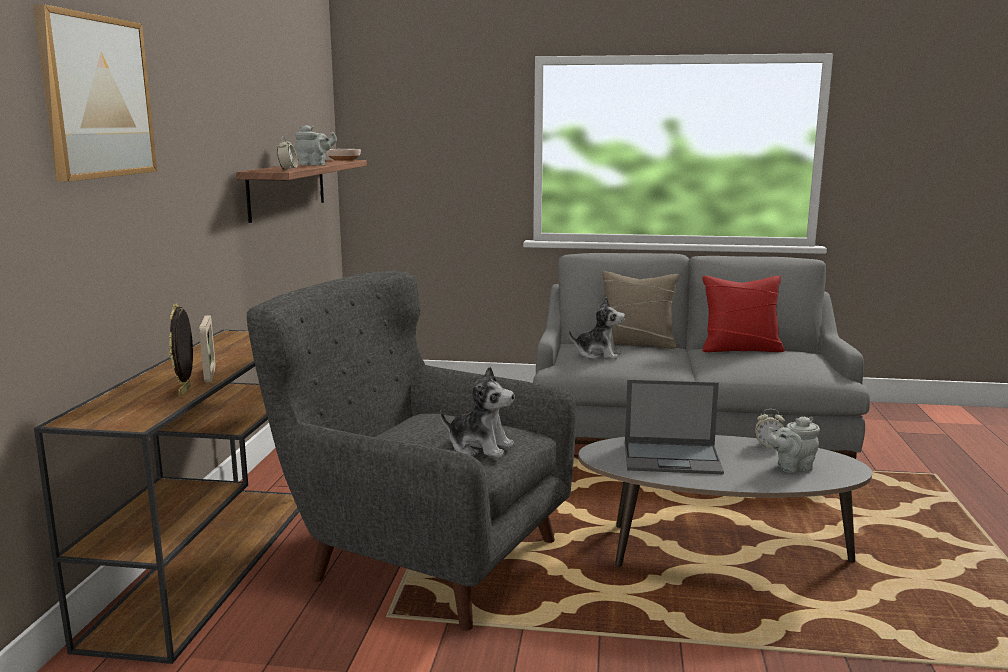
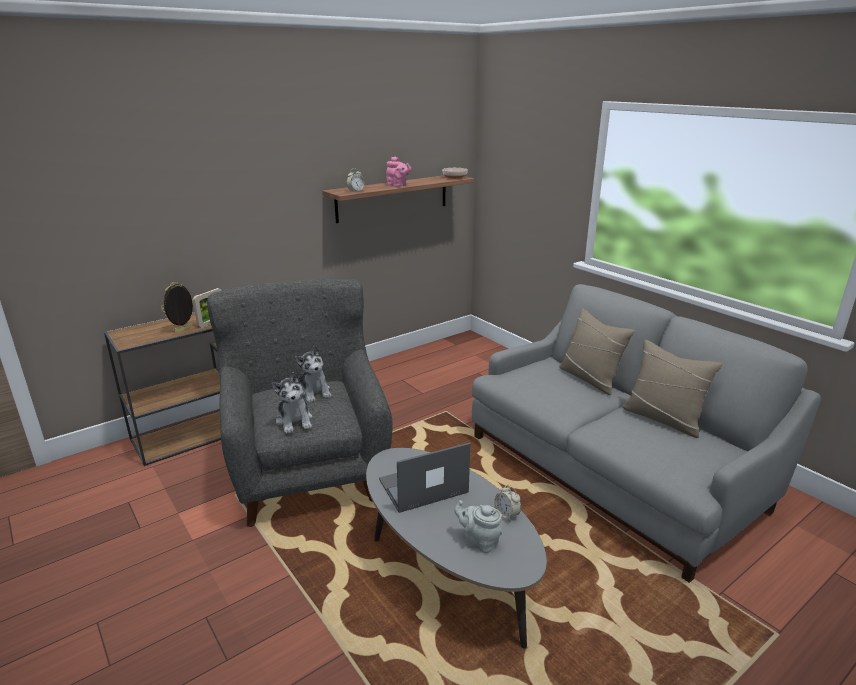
camera: 45 degrees right, 10 degrees up
(96, 97) = (169, 156): picture -> none
(314, 165) = (398, 185): grey teapot -> pink teapot
(598, 354) = (534, 378): plush toy -> plush toy (314, 392)
(673, 458) = (422, 486): laptop -> laptop turned 105 degrees clockwise
(740, 349) = (663, 418): red pillow -> beige pillow

